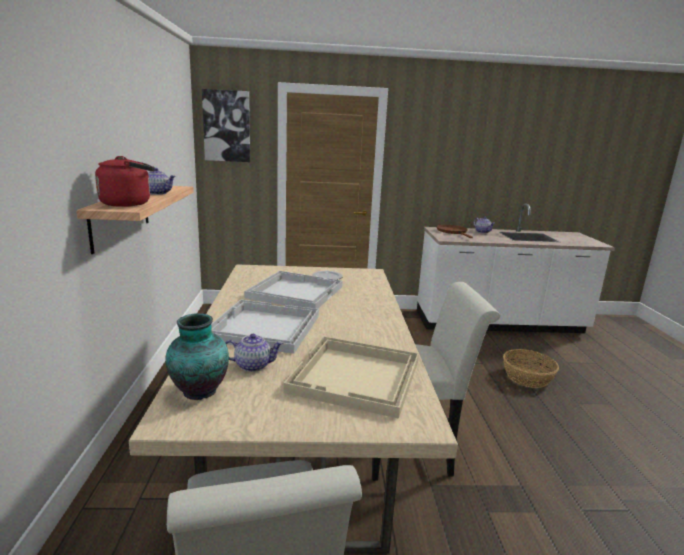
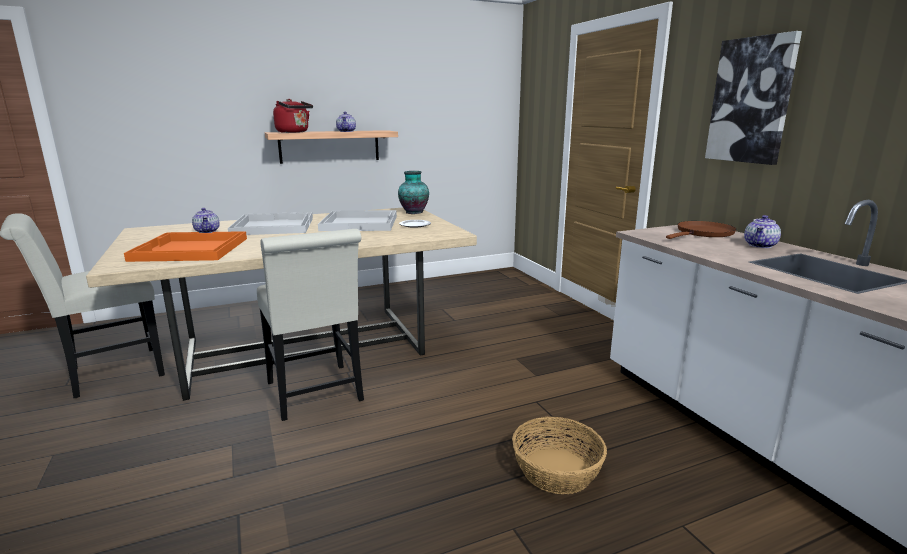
camera: 70 degrees right, 0 degrees up
(198, 392) = (171, 228): vase -> vase (413, 212)
(227, 126) = (536, 83): picture -> picture (751, 101)
(356, 377) = (189, 249): beige tray -> orange tray

